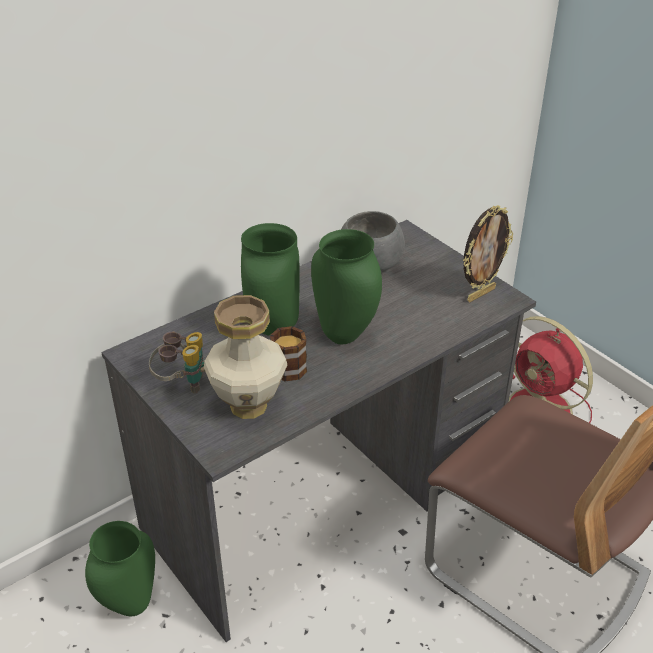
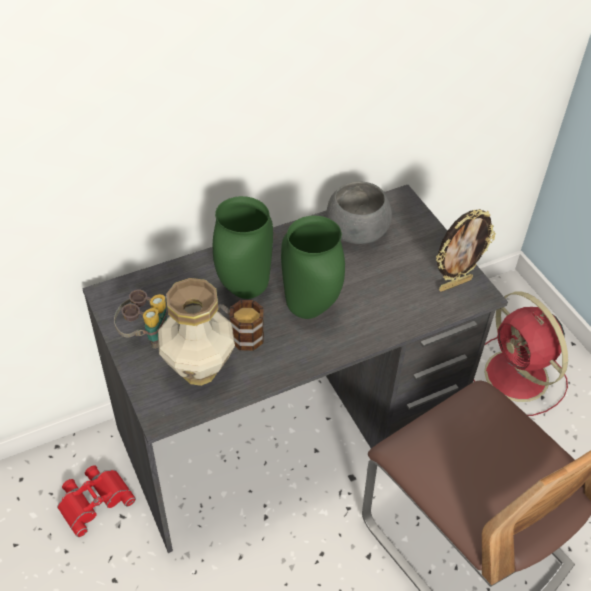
camera: 10 degrees right, 10 degrees up
(129, 604) = (94, 499): green vase -> red binoculars

